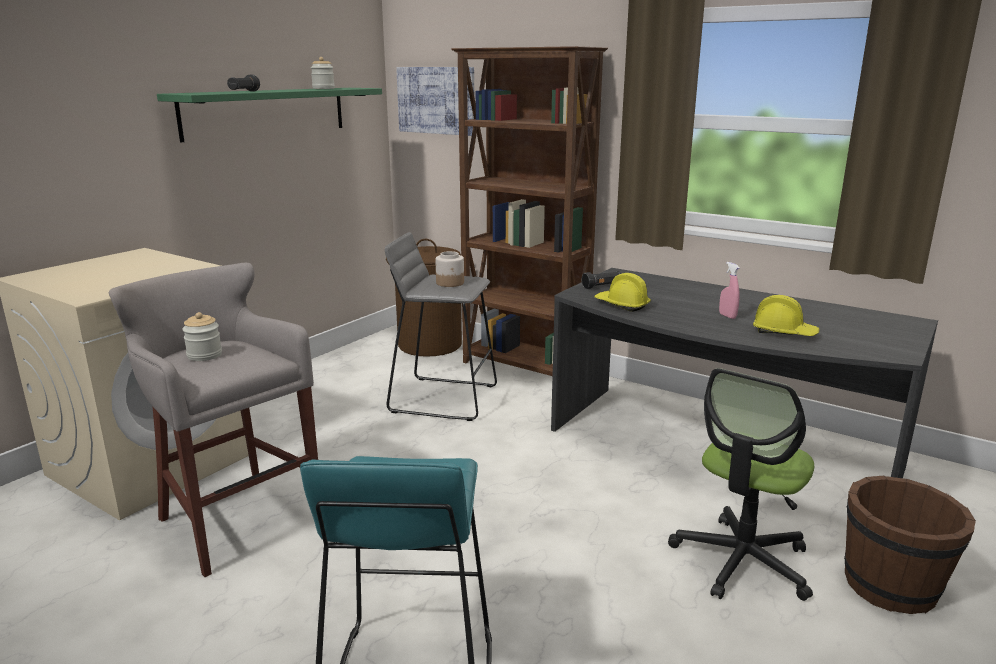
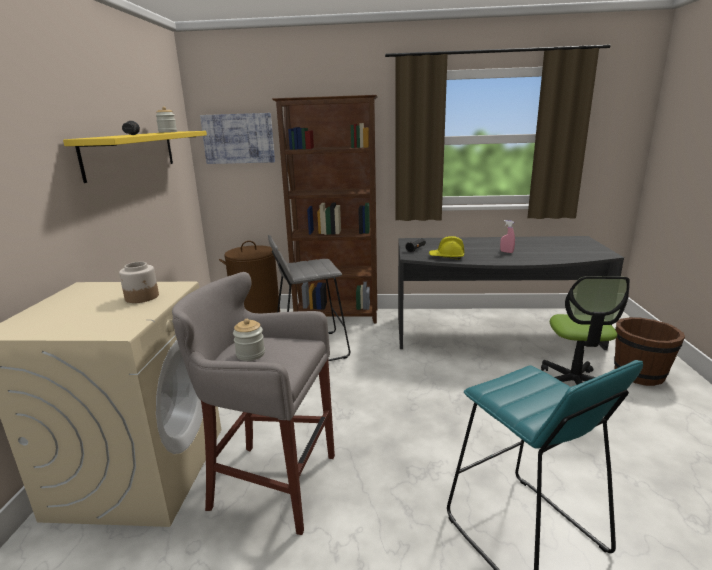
camera: 30 degrees left, 0 degrees up
(266, 112) = (131, 153): green shelf -> yellow shelf
(450, 283) = (313, 266): jar -> jar (142, 297)
(784, 332) = (546, 254): yellow hard hat -> none

